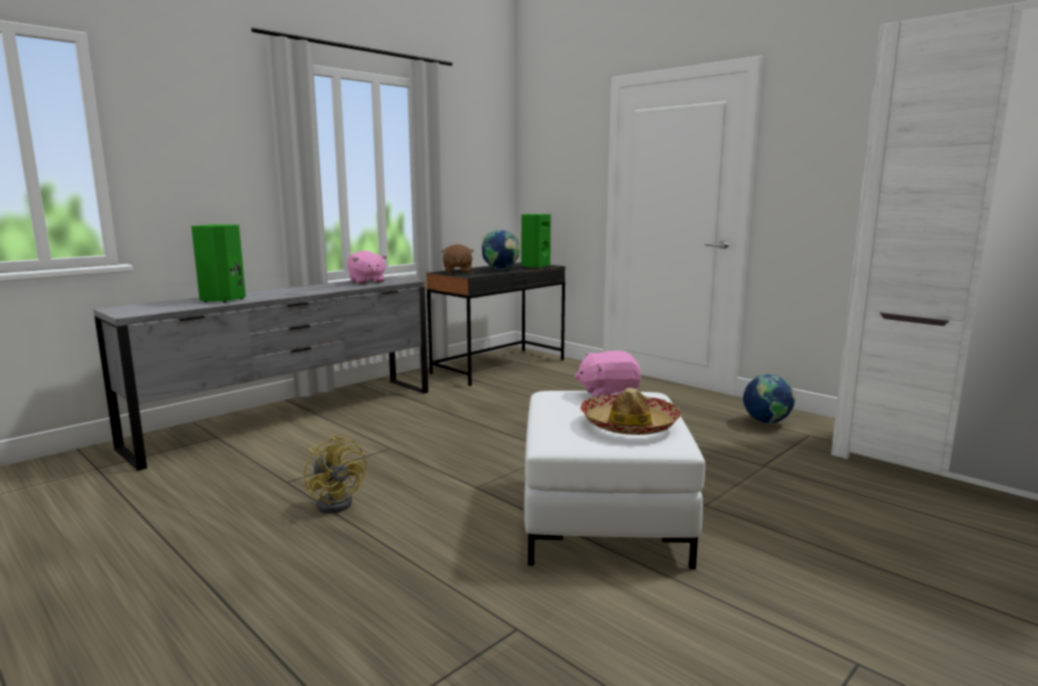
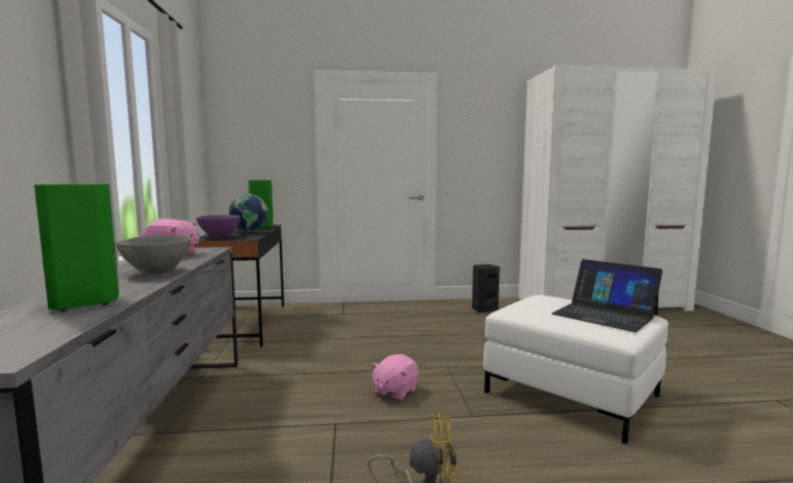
camera: 50 degrees left, 5 degrees down
(310, 291) = (157, 272): none -> grey bowl
(457, 272) = (219, 237): brown plush toy -> purple bowl
(608, 394) = (531, 302): pink plush toy -> pink plush toy (395, 391)
(629, 425) = (604, 314): hat -> laptop
(766, 423) = (484, 309): globe -> black speaker

